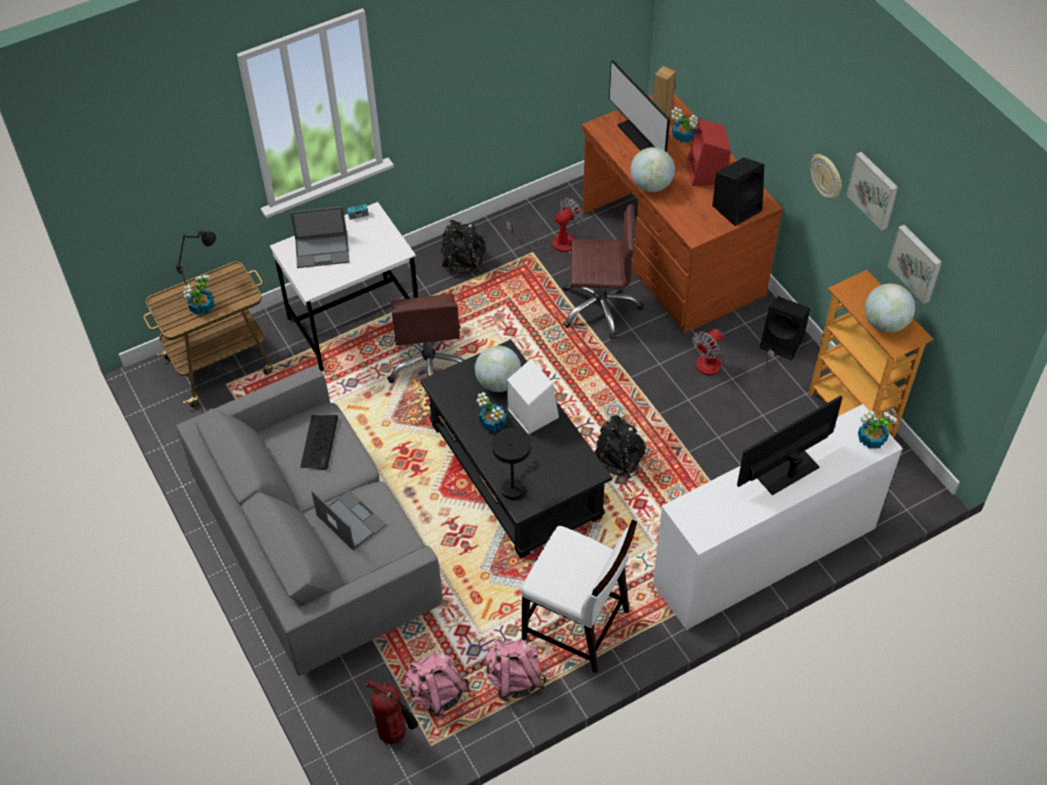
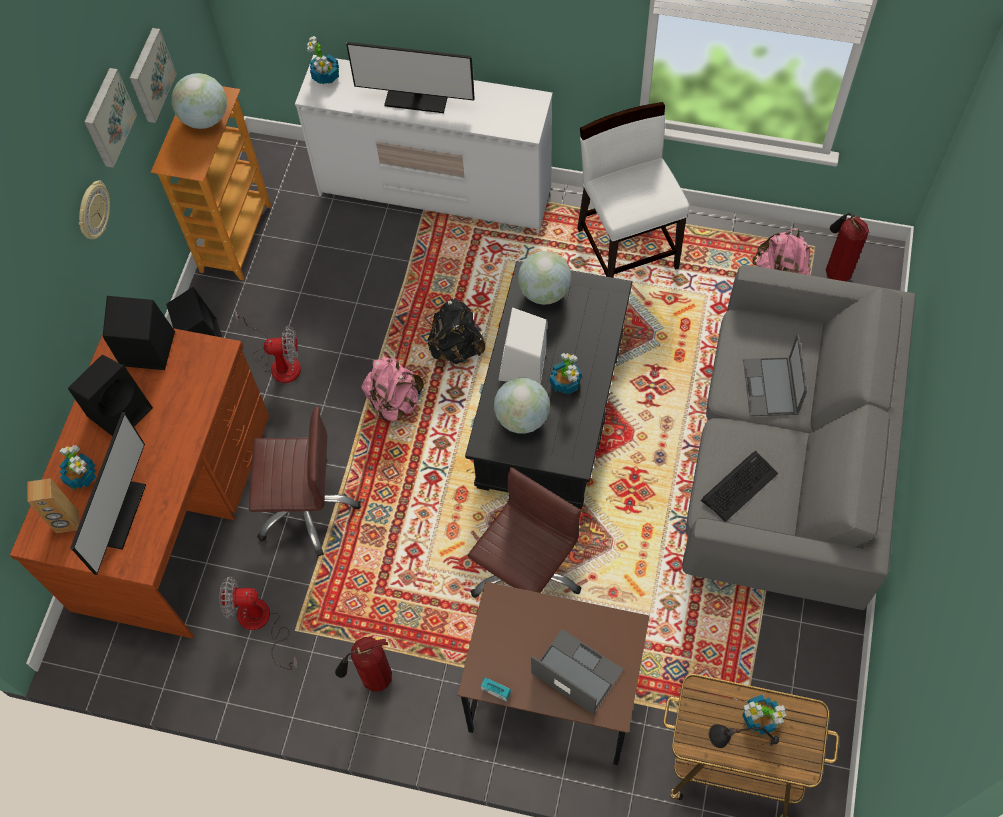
camera: 135 degrees left, 10 degrees up
(354, 322) = (552, 697): white desk -> brown desk
(463, 262) = (373, 680): black backpack -> fire extinguisher
(514, 679) = (711, 246): pink backpack -> pink backpack (394, 402)
(515, 486) = (603, 311): black table lamp -> none
(599, 307) = (306, 507): brown office chair -> brown office chair turned 135 degrees clockwise
(651, 185) = (186, 441): globe -> globe (544, 292)
(706, 173) = (120, 410): red speaker -> black speaker

